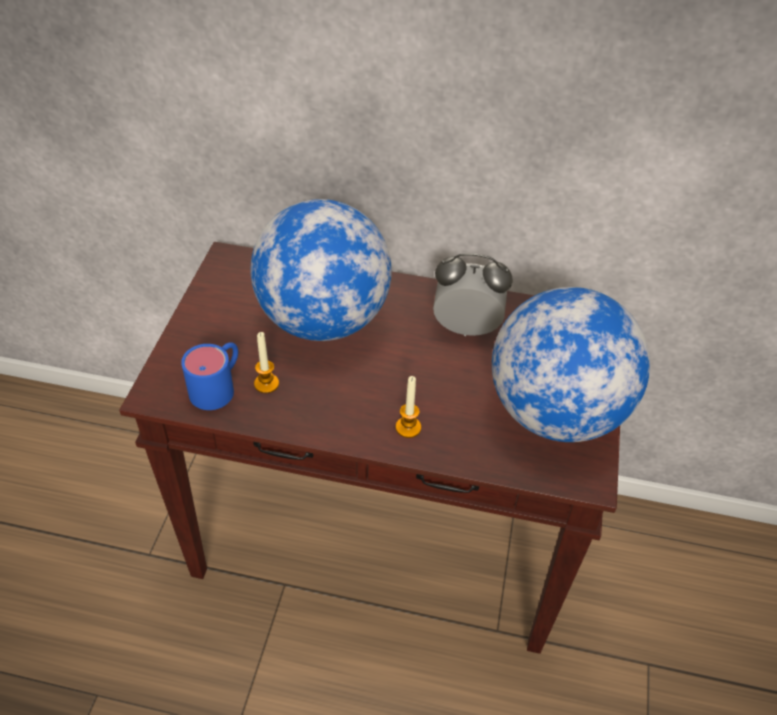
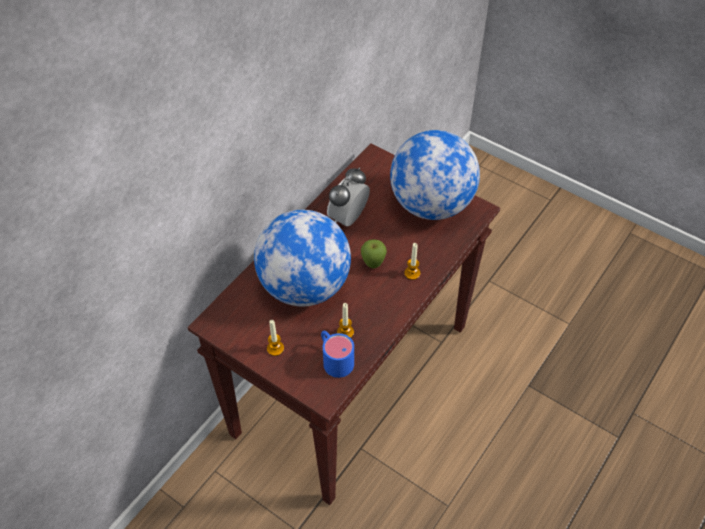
camera: 65 degrees left, 5 degrees up
(212, 324) = (275, 348): none -> candle
(398, 378) = (373, 265): none -> apple

